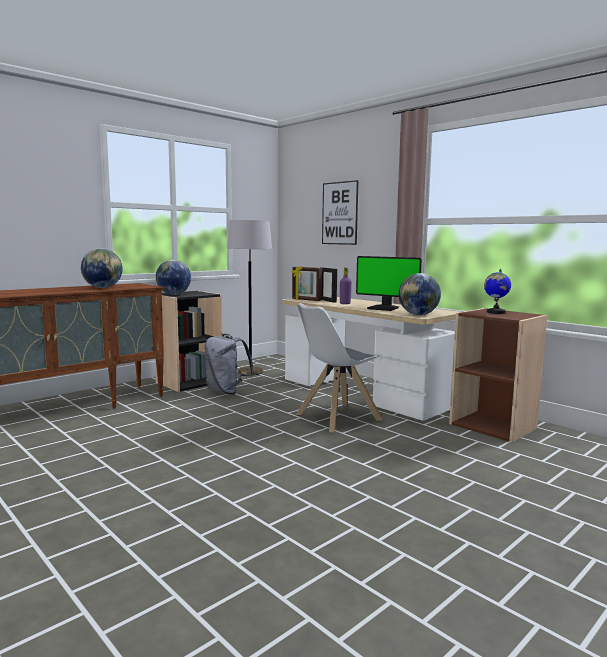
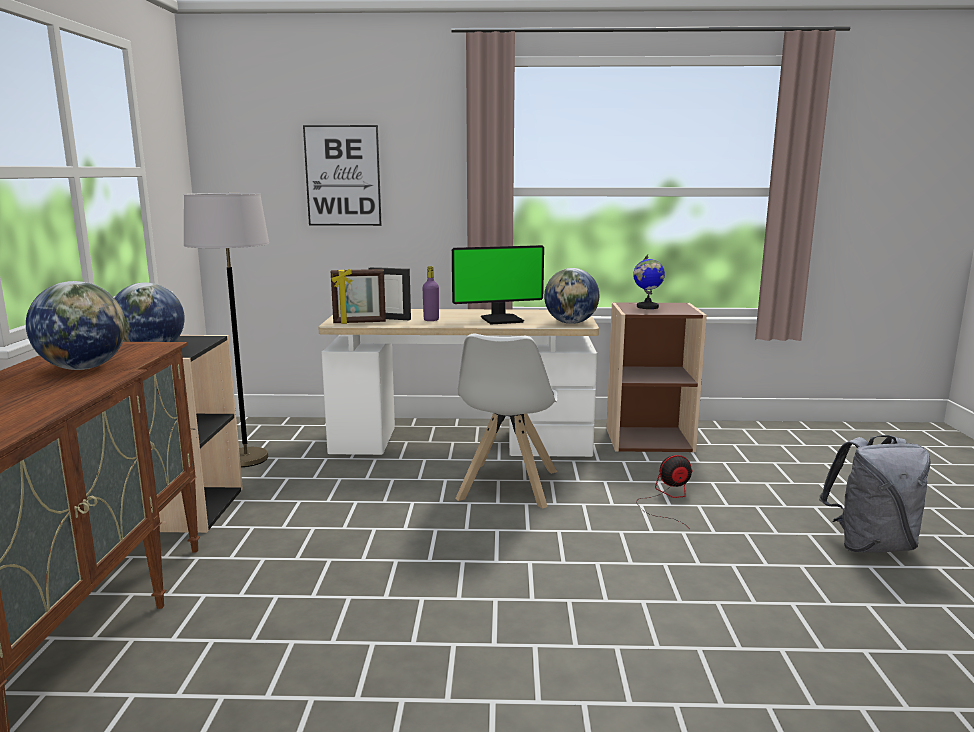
camera: 45 degrees left, 5 degrees up
(227, 392) = (287, 503): grey backpack -> grey backpack (870, 545)
(418, 455) = (668, 499): none -> fan

